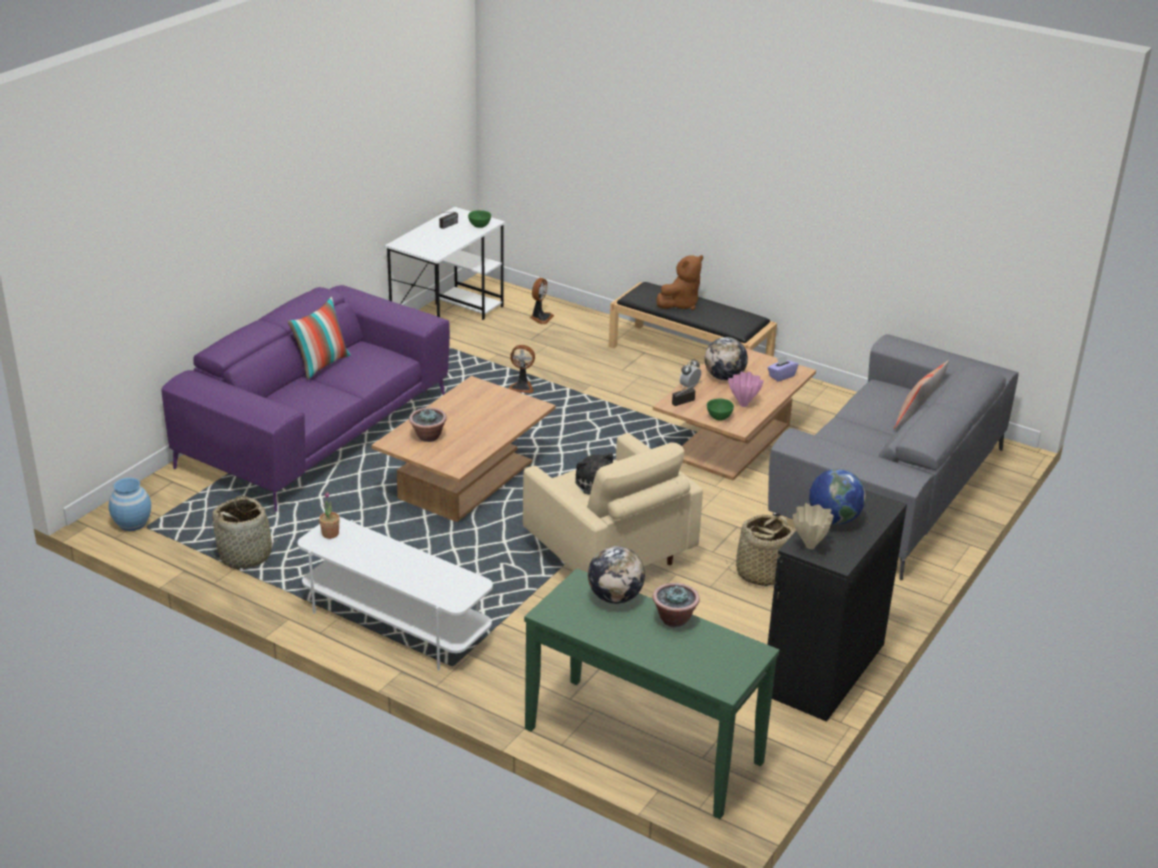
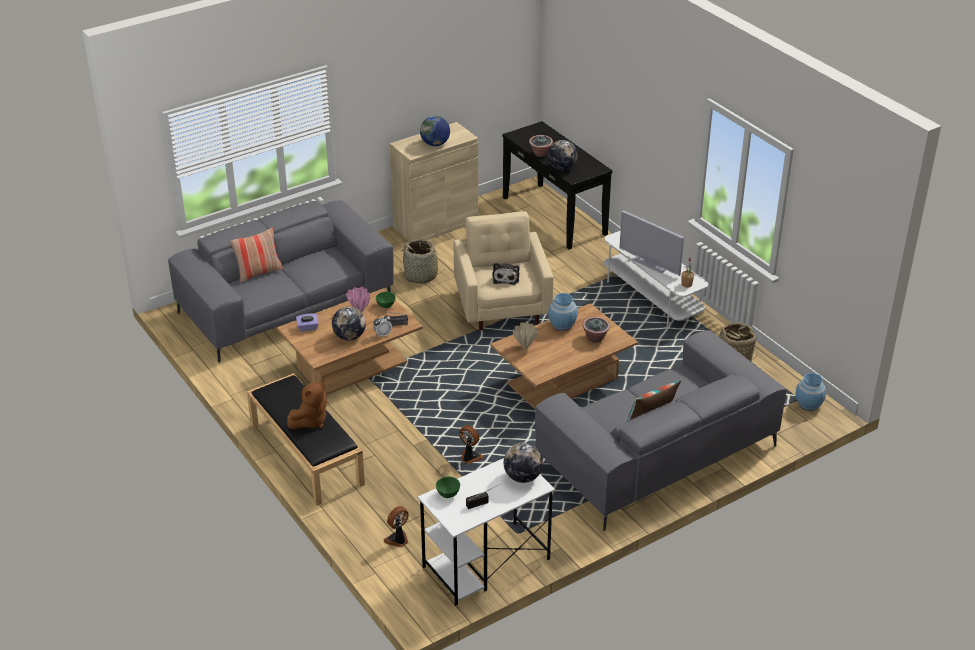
camera: 155 degrees left, 5 degrees up
(316, 430) = (656, 455): purple sofa -> grey sofa
(398, 554) = (650, 263): none -> television
(419, 246) = (523, 477): none -> globe
(480, 443) = (562, 325): none -> blue vase
(642, 746) = (554, 215): green console table -> black console table
(680, 304) = (310, 421): brown plush toy -> brown plush toy turned 150 degrees clockwise
(810, 545) = (460, 136): beige vase -> beige vase (525, 347)
(824, 669) = (436, 224): black cabinet -> beige cabinet

